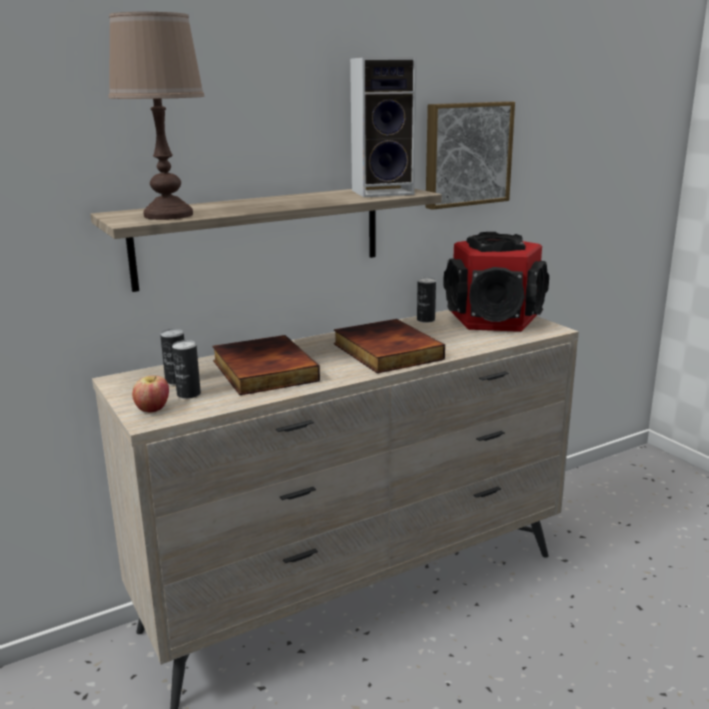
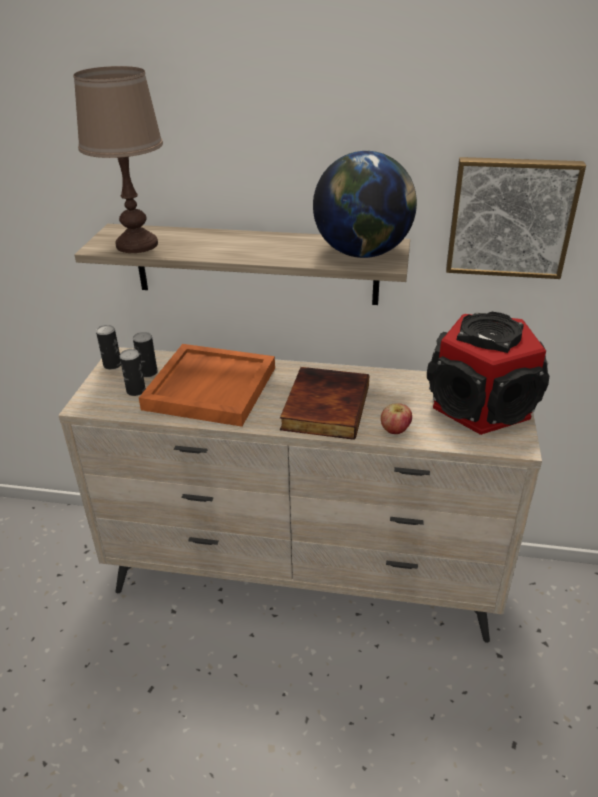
camera: 40 degrees right, 15 degrees up
(152, 410) = (98, 396): apple -> apple (395, 430)
(262, 370) = (210, 387): book -> orange tray
(384, 192) = (363, 253): speaker -> globe
(425, 320) = (417, 380): can -> can (112, 365)

